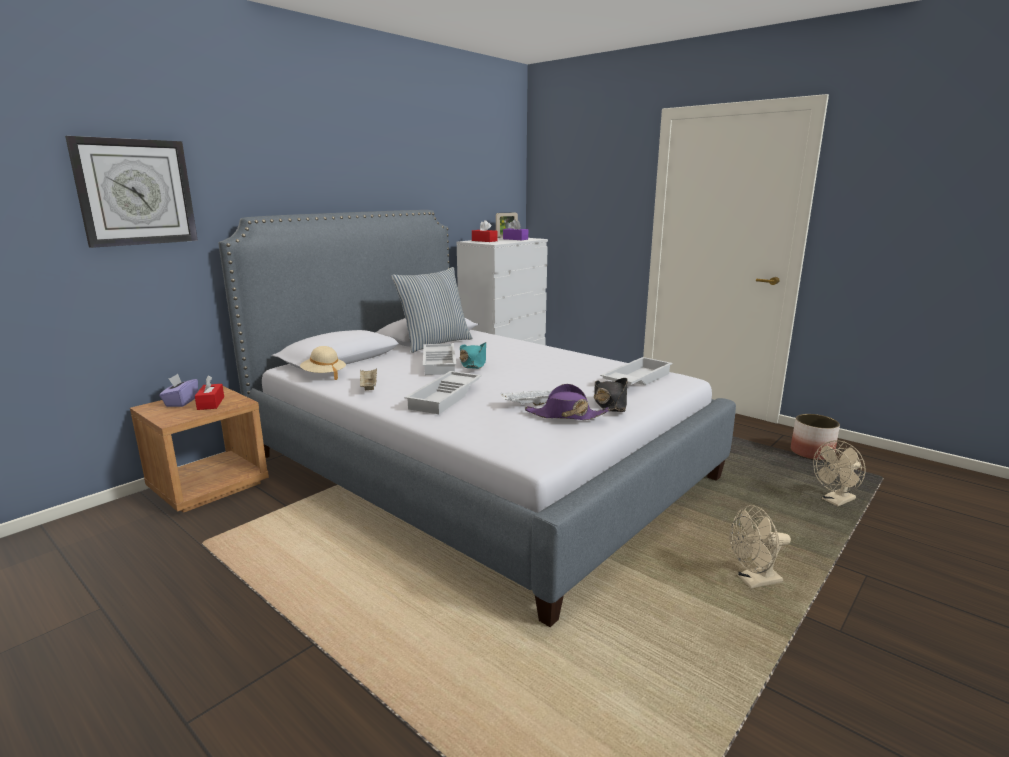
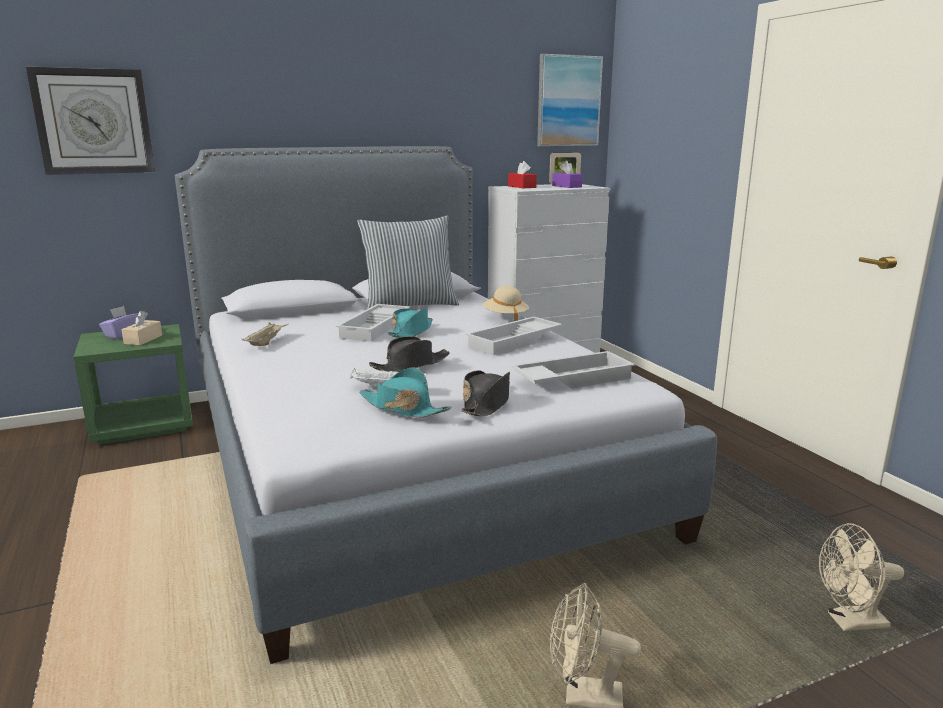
camera: 25 degrees right, 0 degrees up
(209, 486) = (144, 424): brown nightstand -> green nightstand
(211, 403) = (143, 339): red tissue box -> beige tissue box
(324, 375) = (247, 325): beige hat -> beige hat (505, 317)
(446, 397) = (317, 366): white tray -> white tray (515, 342)
(502, 172) = (568, 101): none -> picture
(518, 386) = (411, 365): none -> black hat
(566, 415) = (403, 408): purple hat -> turquoise hat
(812, 453) = (891, 541): planter -> none

